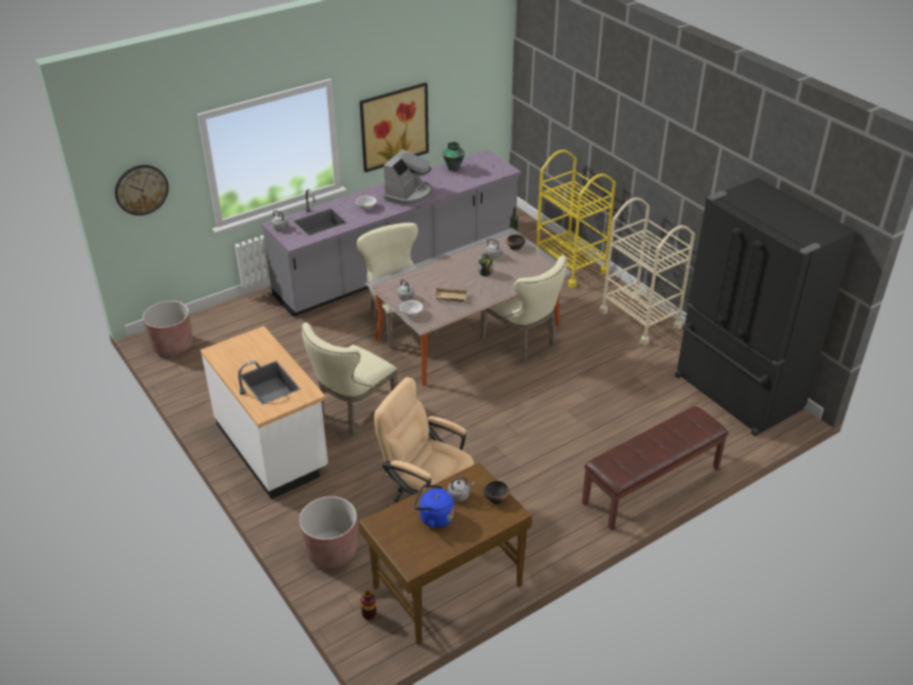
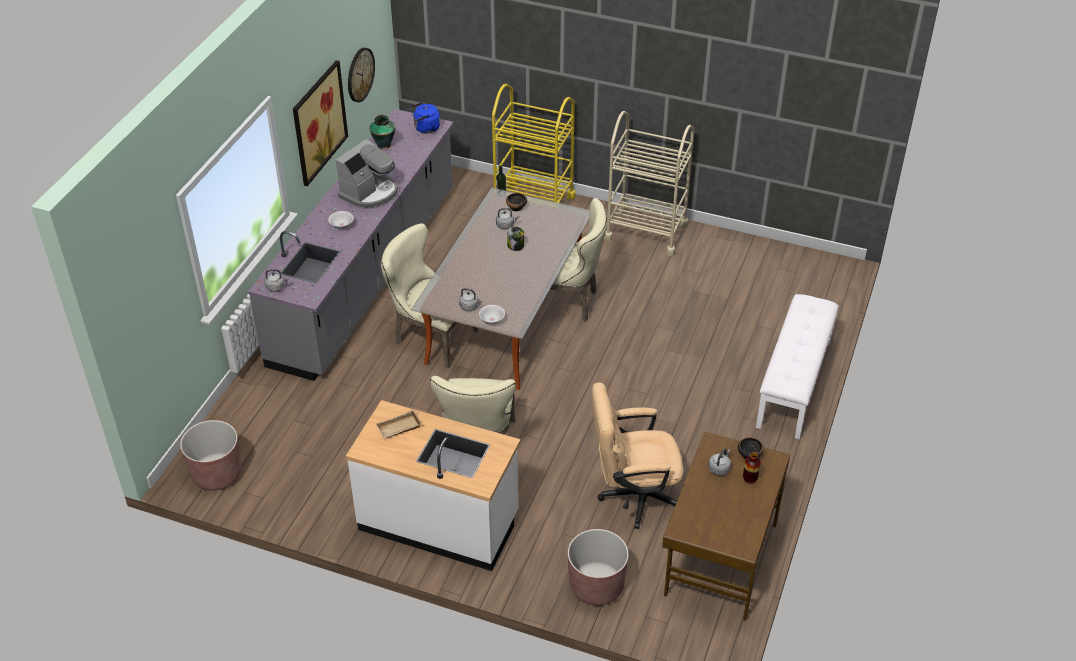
camera: 35 degrees left, 5 degrees up
(141, 189) = (144, 309): wall clock -> wall clock (360, 74)
(369, 615) = (684, 620): vase -> vase (750, 479)
(409, 194) = (369, 193): coffee machine -> coffee machine turned 45 degrees clockwise
(434, 518) = (719, 499): blue kettle -> blue kettle (425, 128)
(450, 297) = (510, 287): beige tray -> beige tray (399, 428)
(652, 486) = (795, 384): brown bench -> white bench
(736, 393) = (785, 267): black fridge -> none

